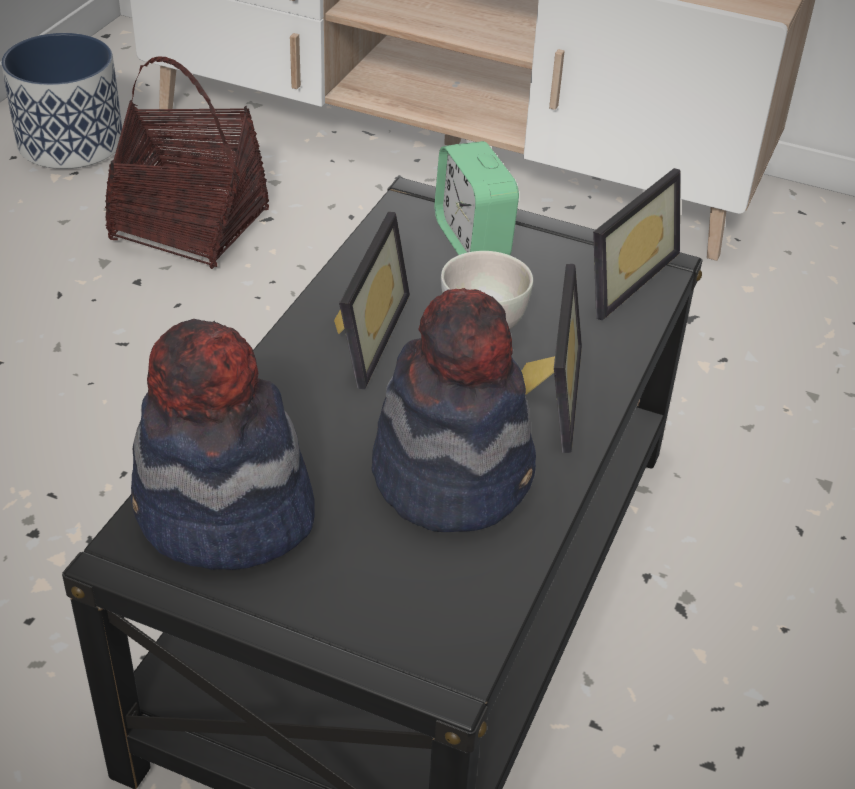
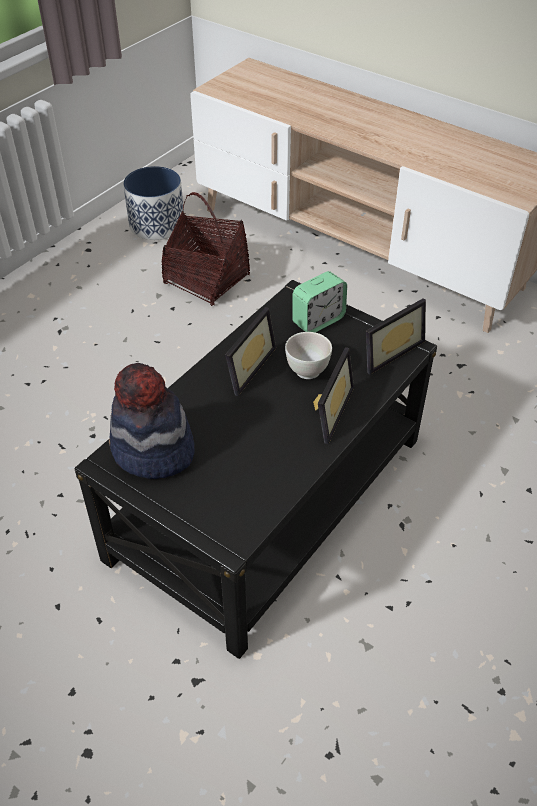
camera: 15 degrees right, 5 degrees up
(453, 474) = (267, 446): hat -> none
(472, 240) = (318, 321): alarm clock -> alarm clock turned 120 degrees counterclockwise

